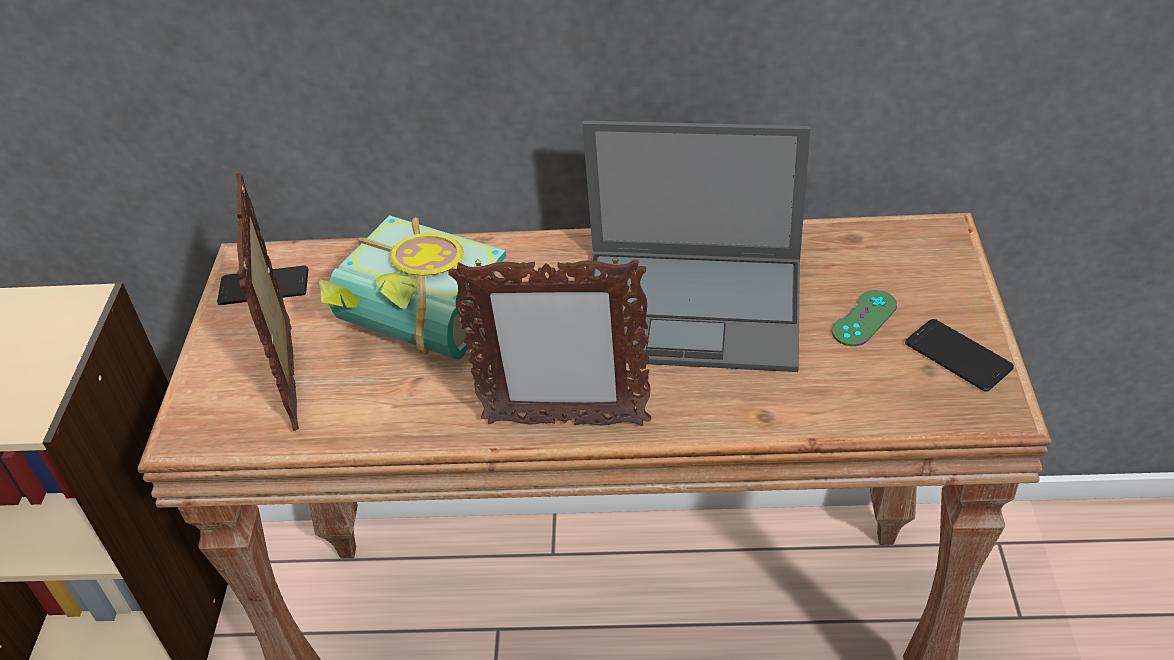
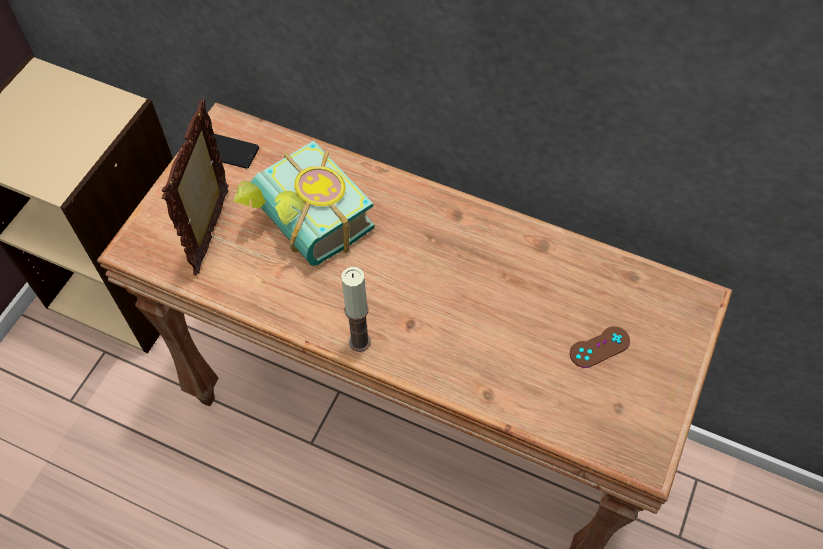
camera: 20 degrees right, 15 degrees up
(564, 422) = (359, 341): picture frame -> candle
(693, 308) = (489, 288): laptop -> none
(864, 318) = (599, 347): green game controller -> brown game controller
(958, 356) = (645, 406): phone -> none

